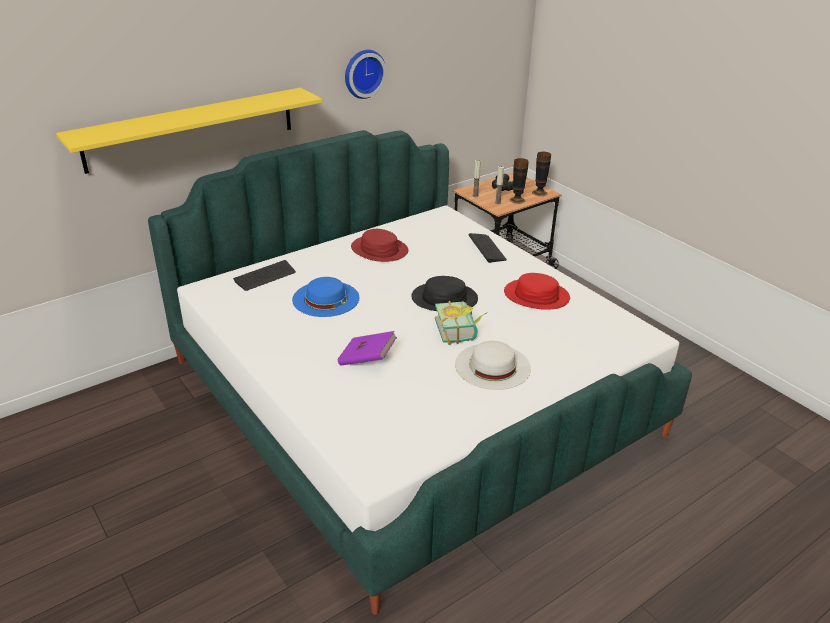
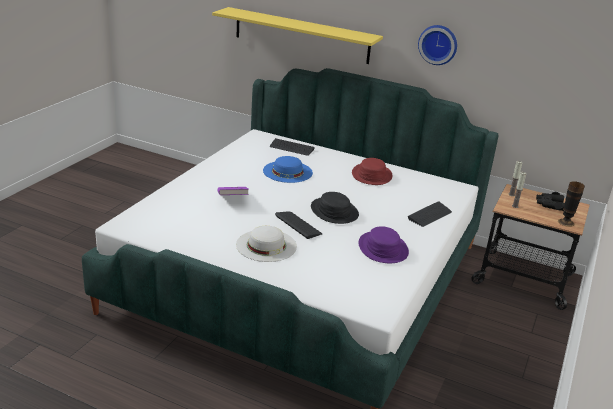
camera: 60 degrees right, 5 degrees down
(460, 331) = (298, 225): book -> keyboard
(517, 200) = (534, 214): vase -> none
(536, 296) = (382, 248): red hat -> purple hat

